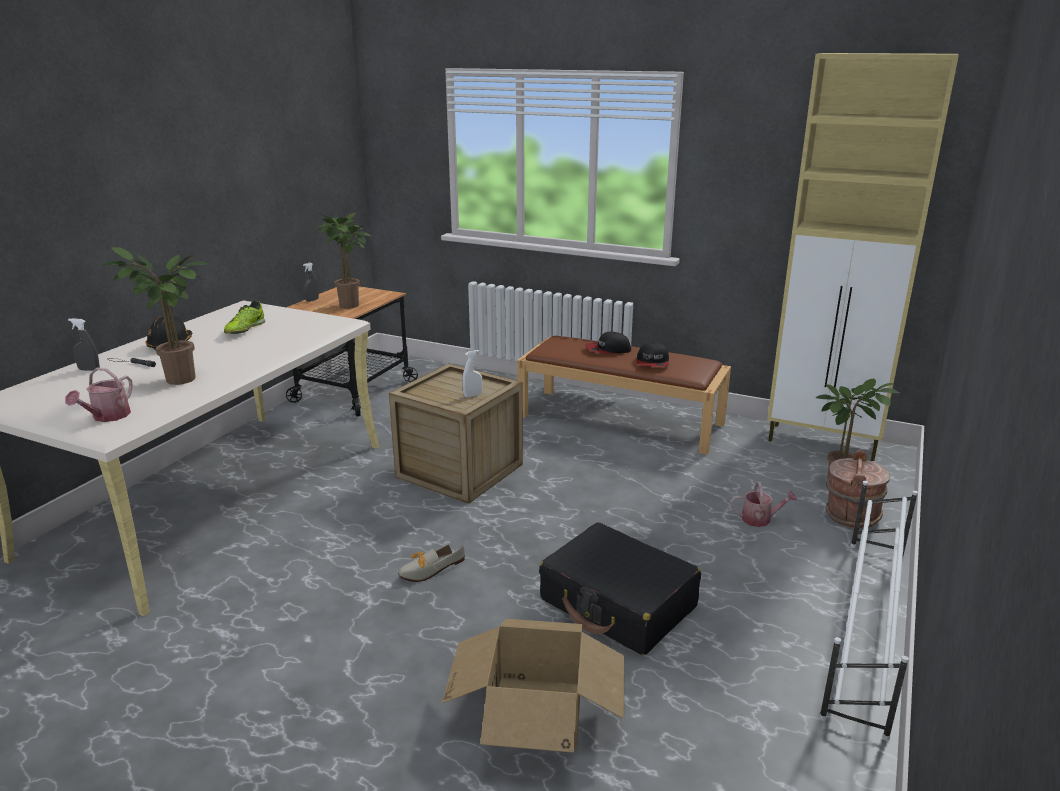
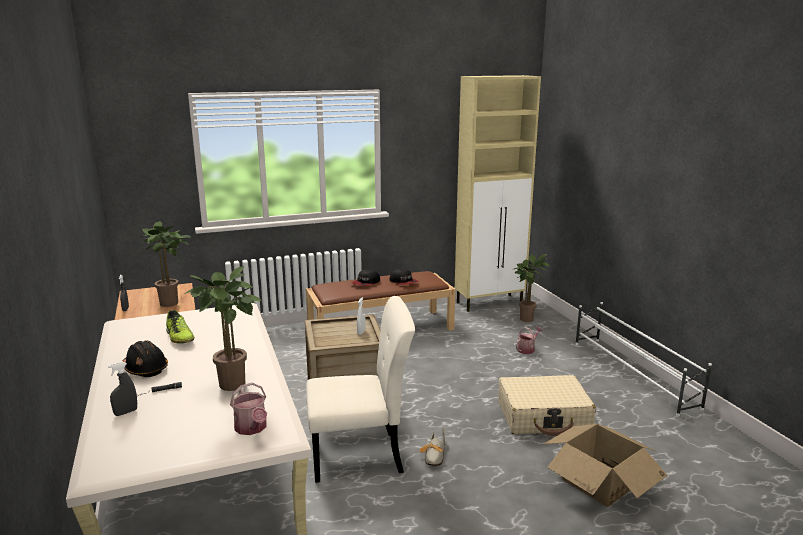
camera: 45 degrees left, 5 degrees down
(368, 532) = (361, 456): none -> beige chair
(618, 604) = (544, 417): black suitcase -> beige suitcase
(851, 515) = (554, 331): brown bucket -> none

